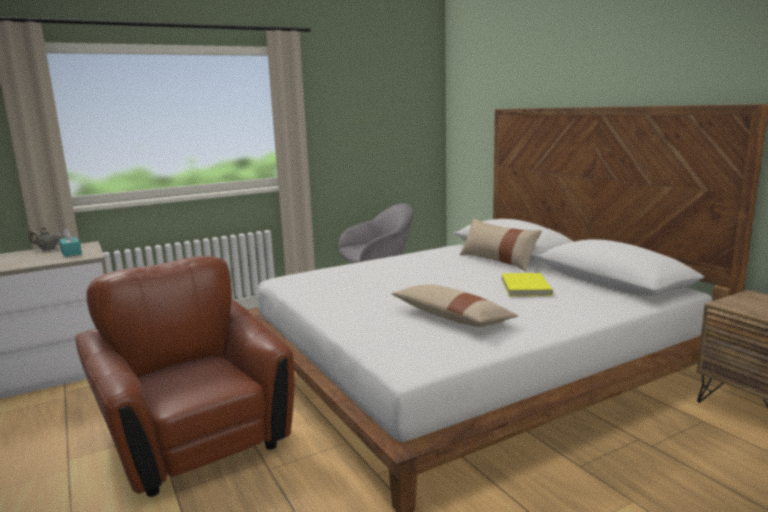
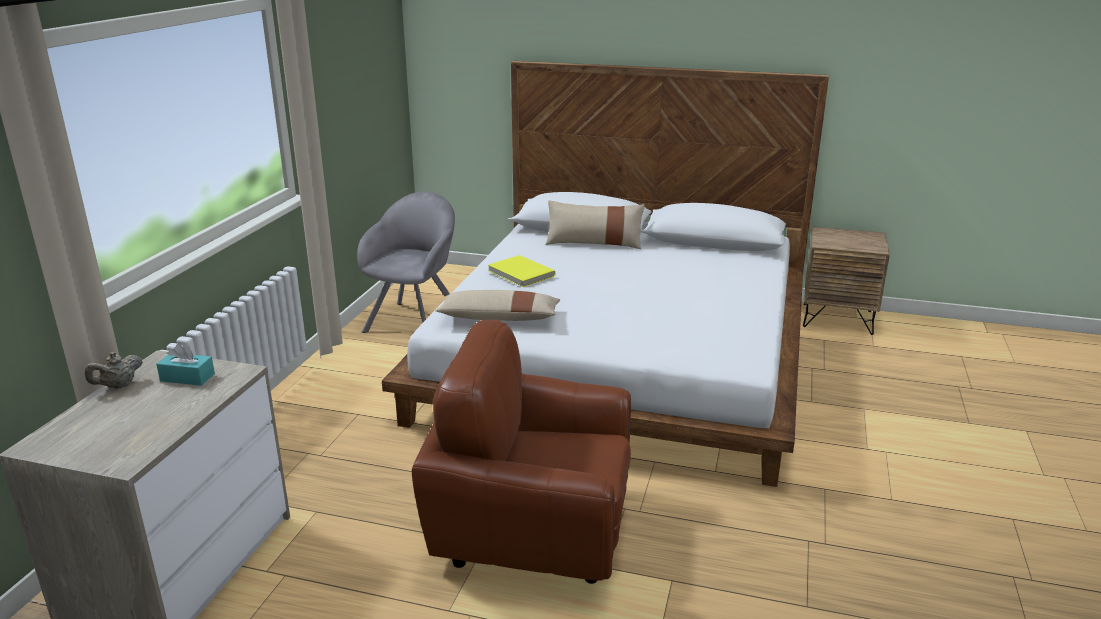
camera: 45 degrees left, 10 degrees up
(451, 318) = (685, 314): beige pillow -> beige pillow (499, 318)
(524, 287) = (675, 266): yellow book -> yellow book (520, 273)

